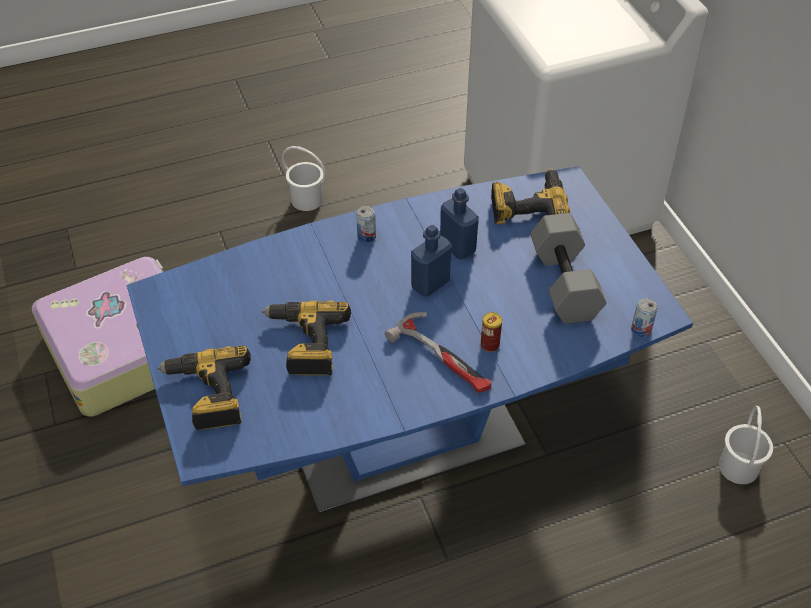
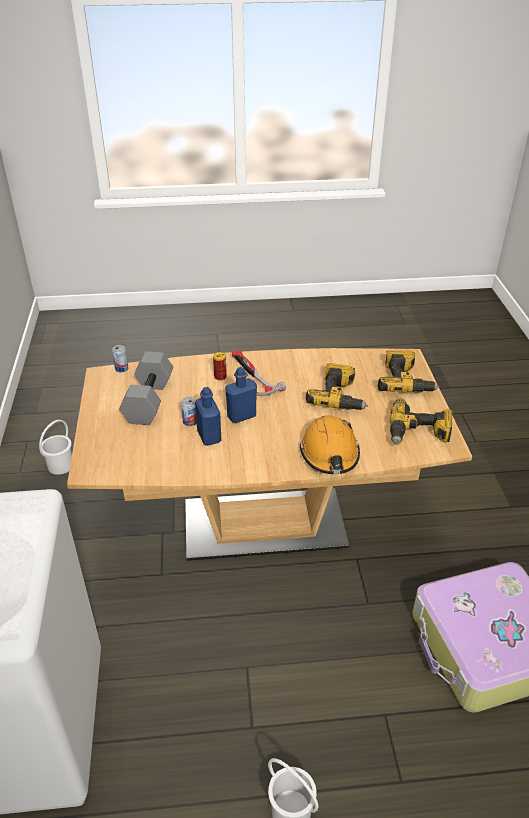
camera: 165 degrees left, 10 degrees down
(303, 253) = (330, 454): none -> orange hard hat
(366, 237) = (276, 457): can -> can (190, 422)
(405, 438) = (264, 524): blue dining table -> brown dining table
(528, 207) = (135, 456): power drill -> power drill (418, 433)

